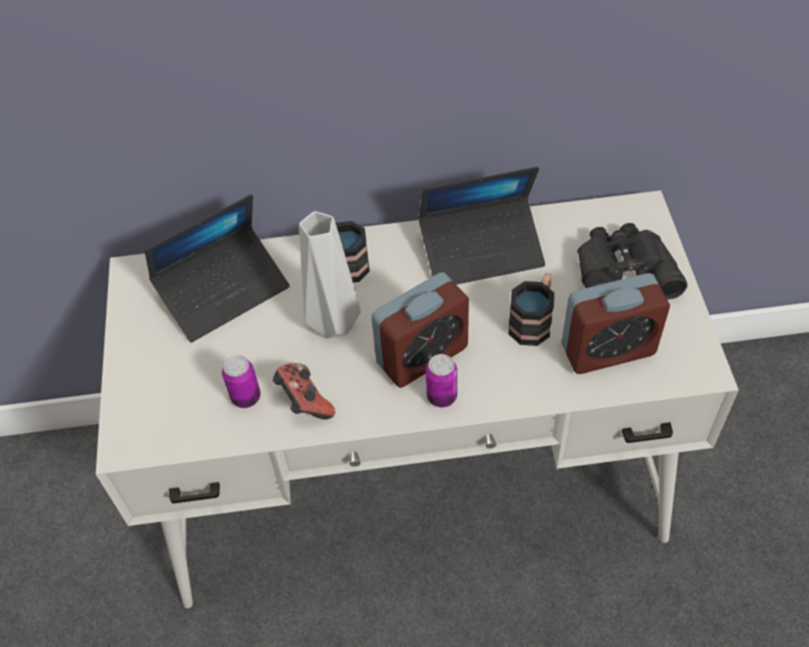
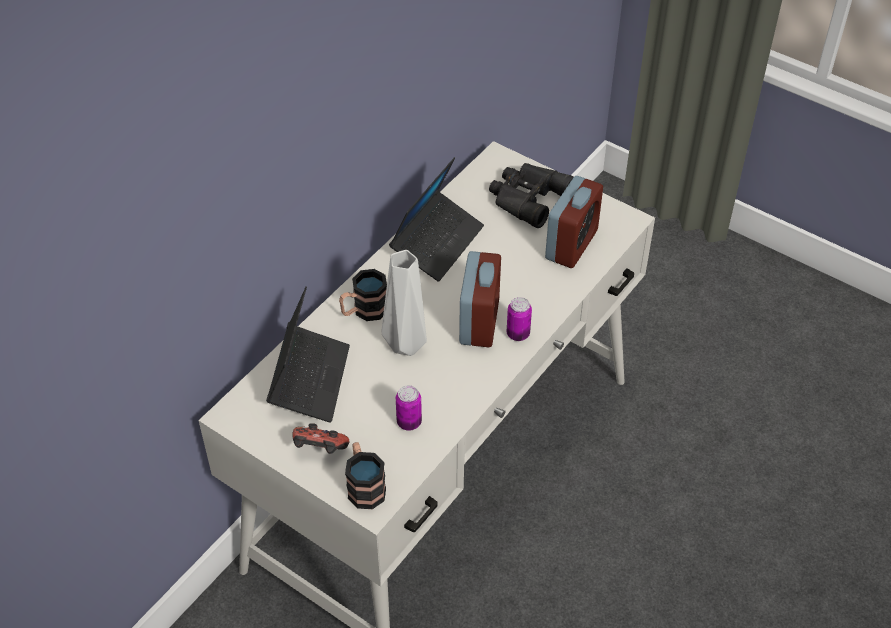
camera: 50 degrees left, 5 degrees down
(304, 402) = (446, 397): game controller -> game controller (319, 450)
(533, 321) = (515, 259): mug -> mug (364, 485)

